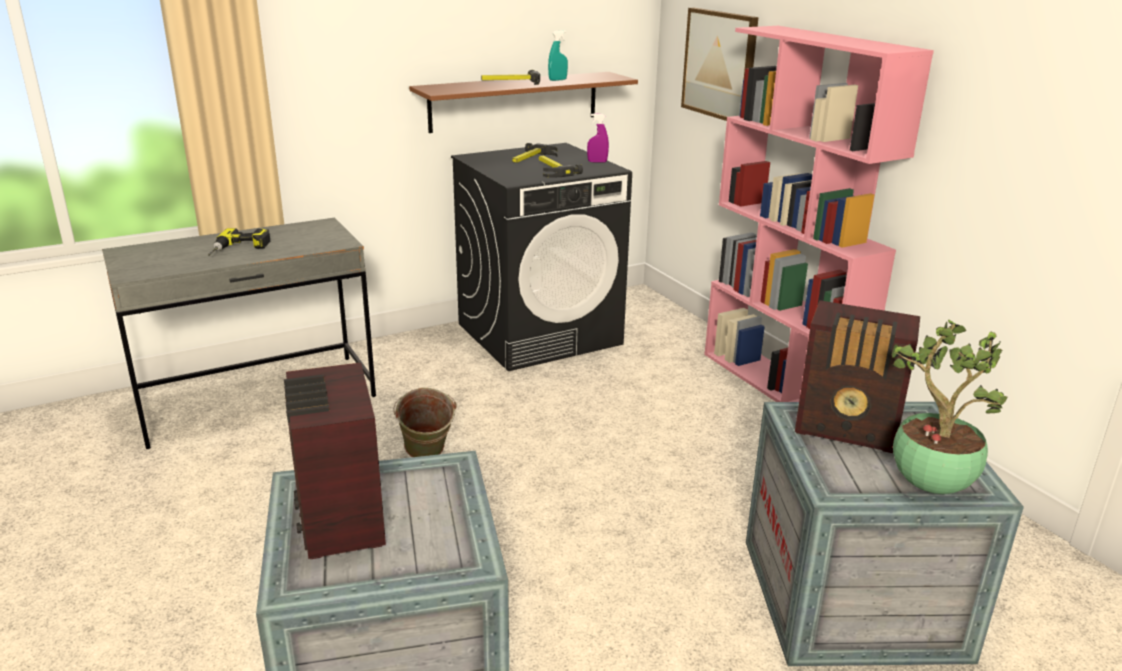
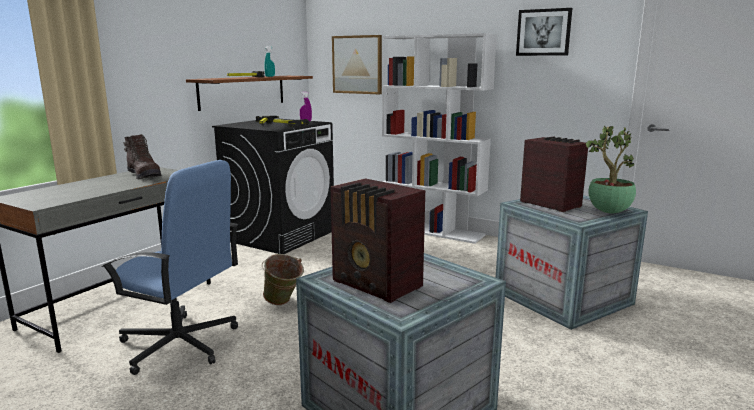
camera: 30 degrees left, 10 degrees down
(239, 249) = (110, 184): power drill -> none
(261, 482) = (180, 344): none -> blue office chair
(297, 237) = (144, 175): none -> brown boot
(780, 385) = (433, 230): pink bookcase -> white bookcase
(848, 430) = (550, 204): radio -> radio turned 120 degrees counterclockwise
(1019, 61) = (543, 32): none -> picture

